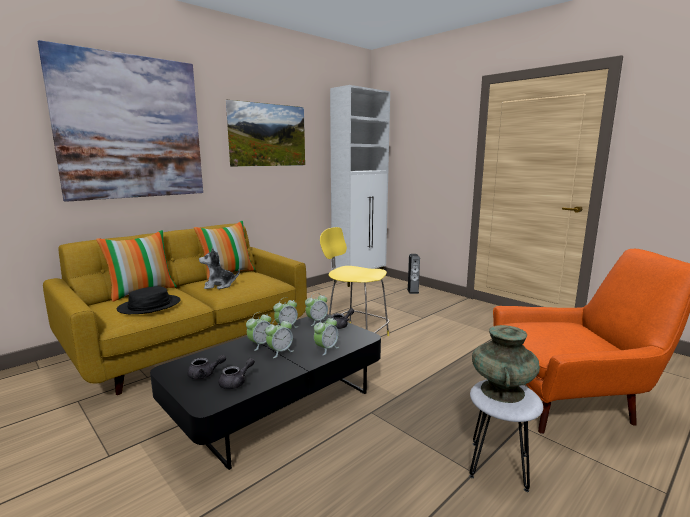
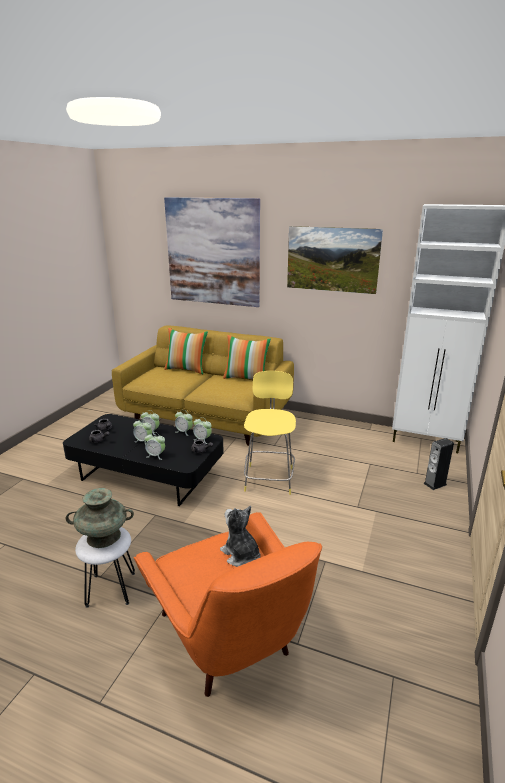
camera: 65 degrees right, 10 degrees up
(149, 306) = (161, 380): black hat -> none
(219, 285) = (213, 384): plush toy -> plush toy (241, 554)

